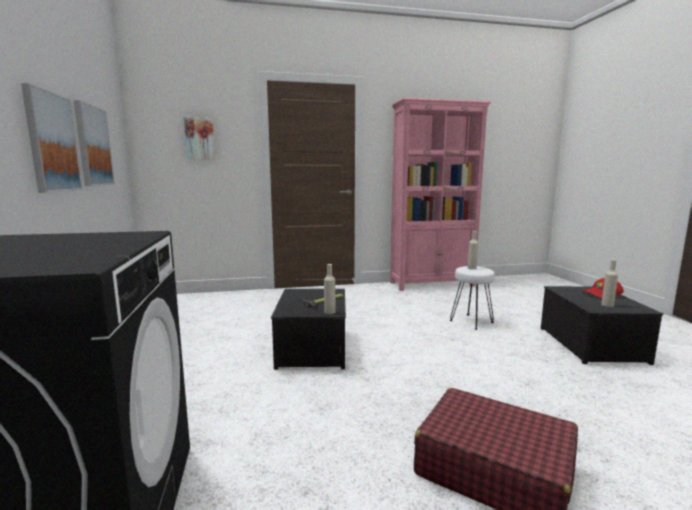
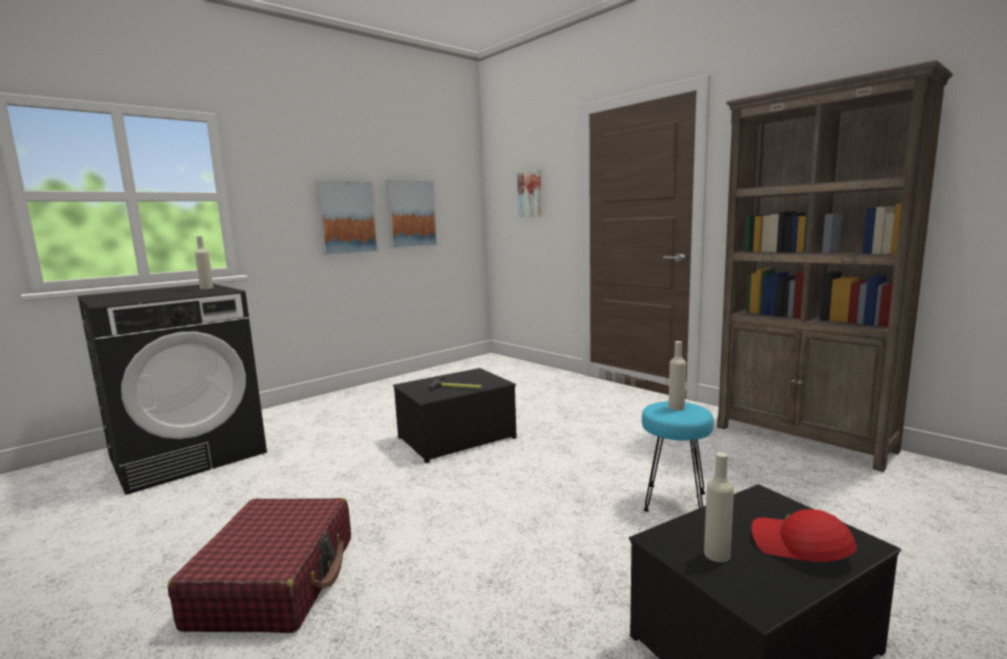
camera: 60 degrees right, 0 degrees up
(329, 312) = (427, 396): beige bottle -> beige bottle (206, 288)
(432, 284) = (803, 439): pink bookcase -> brown bookcase
(471, 322) = (674, 501): white stool -> turquoise stool

